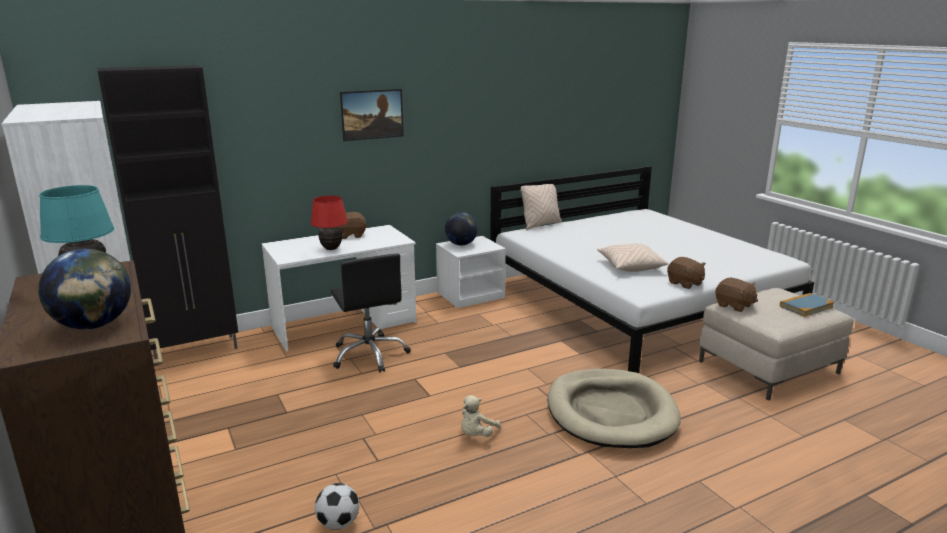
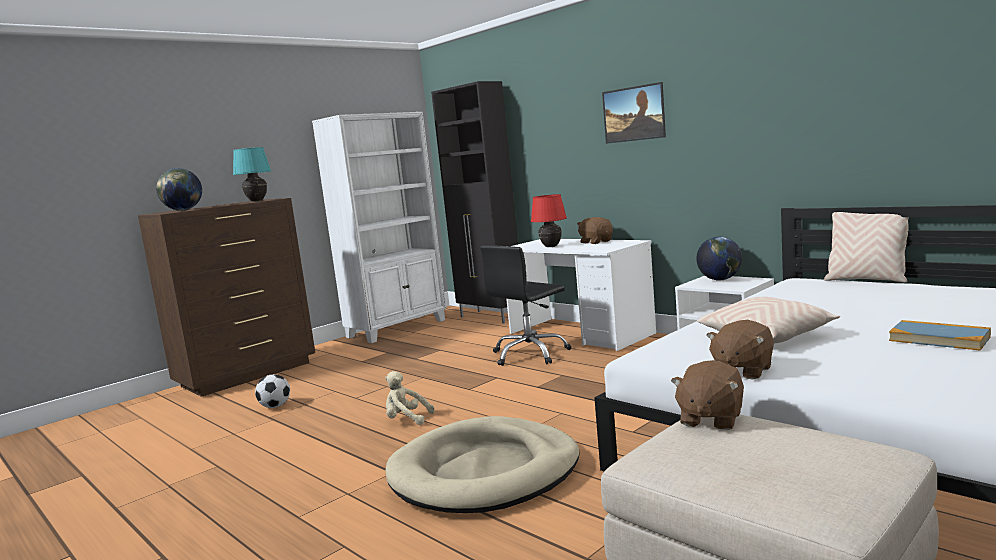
camera: 75 degrees right, 10 degrees down
(806, 307) = (801, 479): book -> book (939, 339)

